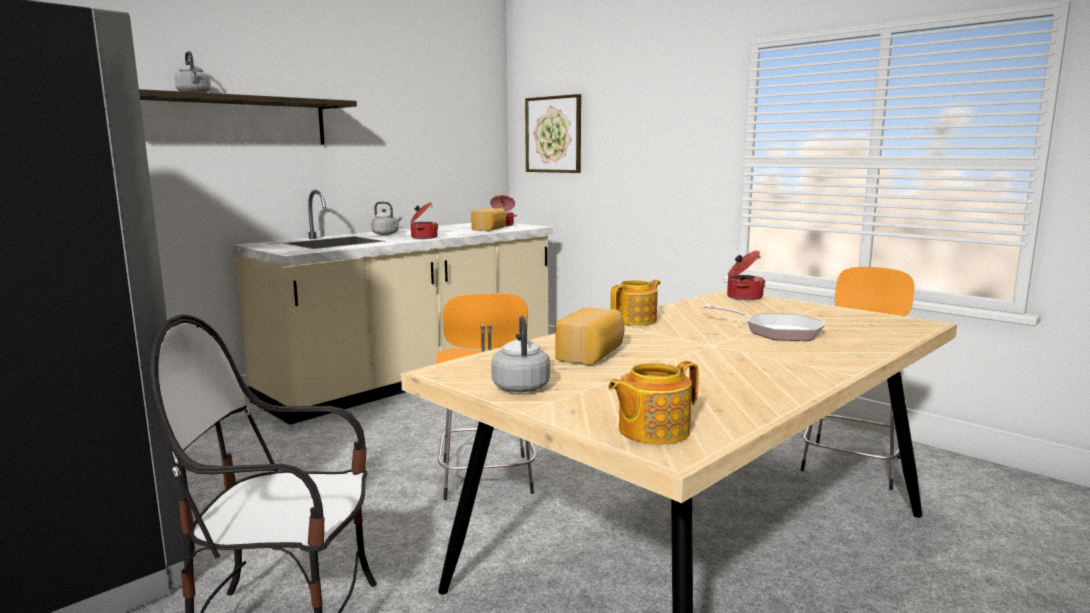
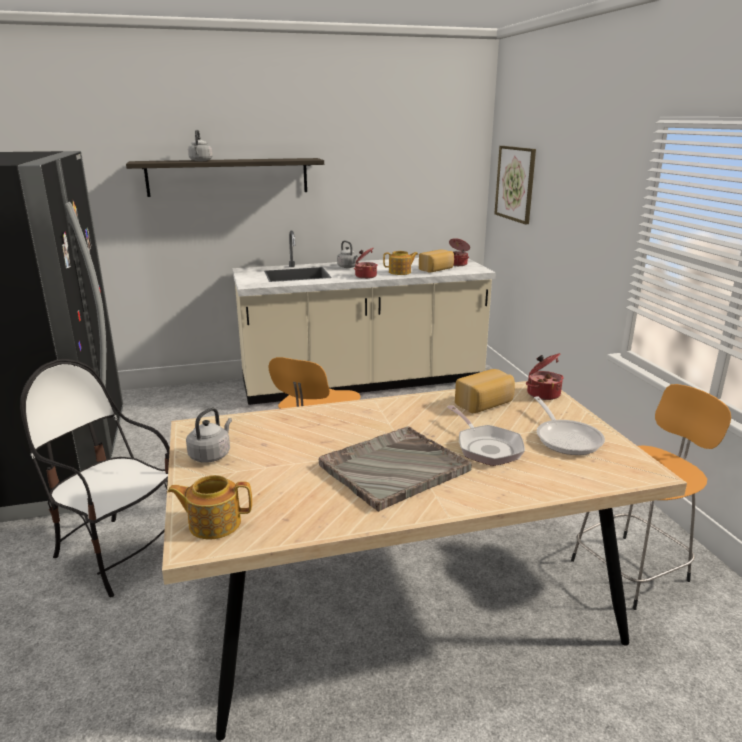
camera: 30 degrees right, 10 degrees up
(592, 354) = (304, 435): bread -> bread (485, 404)
(636, 320) = (399, 404): teapot -> teapot (400, 272)
(733, 358) = (393, 468): none -> grey tray
(823, 316) = (566, 438): none -> frying pan

